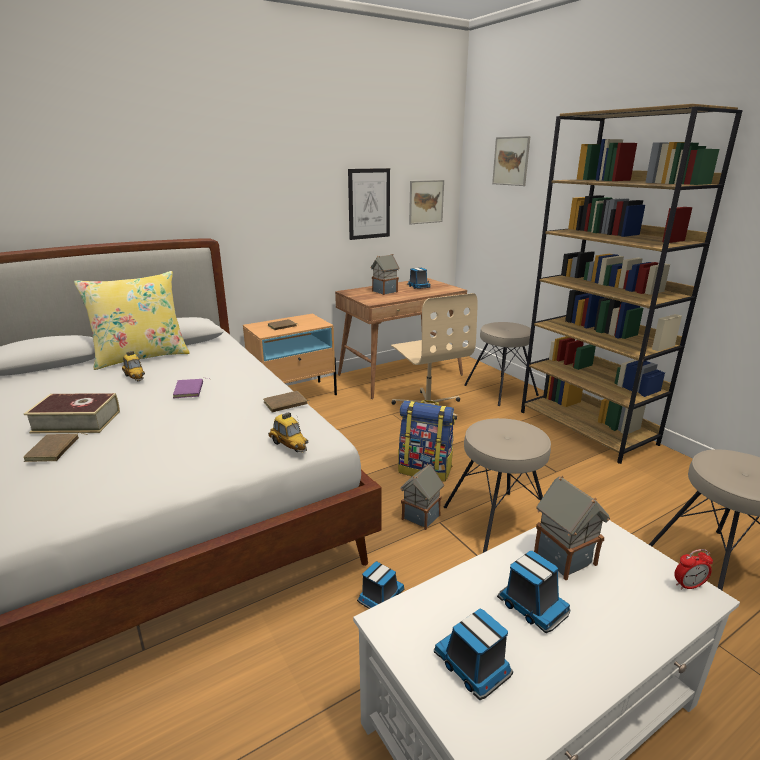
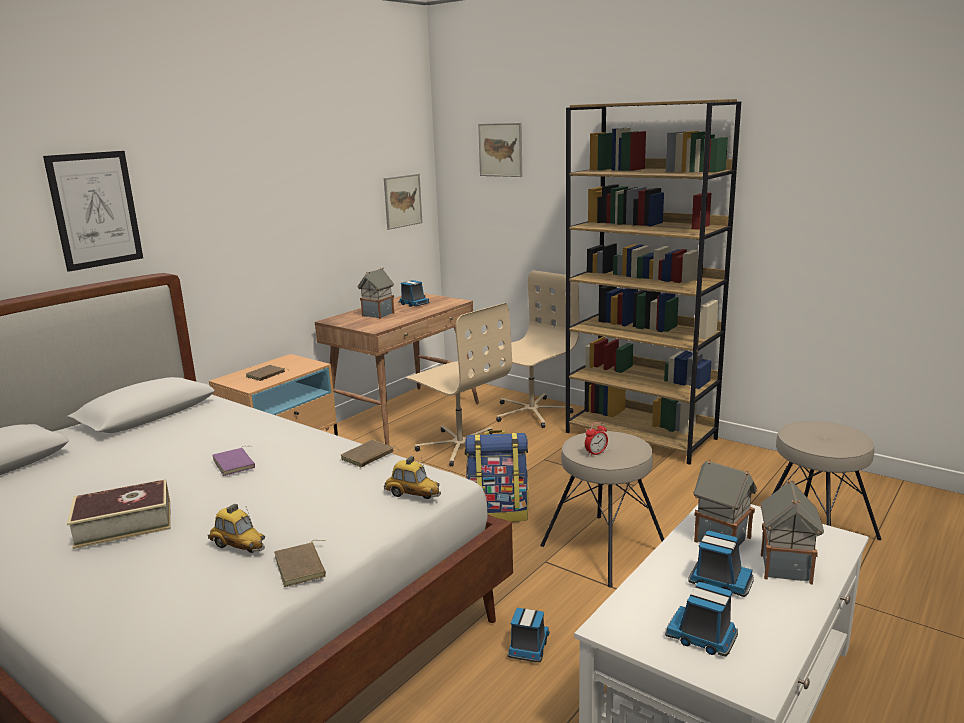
camera: 20 degrees left, 5 degrees down
(54, 450) = (134, 557): brown book -> brown book (302, 567)
(135, 377) = (140, 463): toy car -> toy car (238, 546)
(141, 357) = (120, 439): yellow pillow -> none
(369, 204) = (342, 209): picture -> picture (95, 210)
(421, 516) = (522, 561): toy house -> toy house (785, 567)
(501, 390) = (531, 412): beige stool -> beige office chair
(688, 585) = (827, 534): alarm clock -> alarm clock (596, 453)

